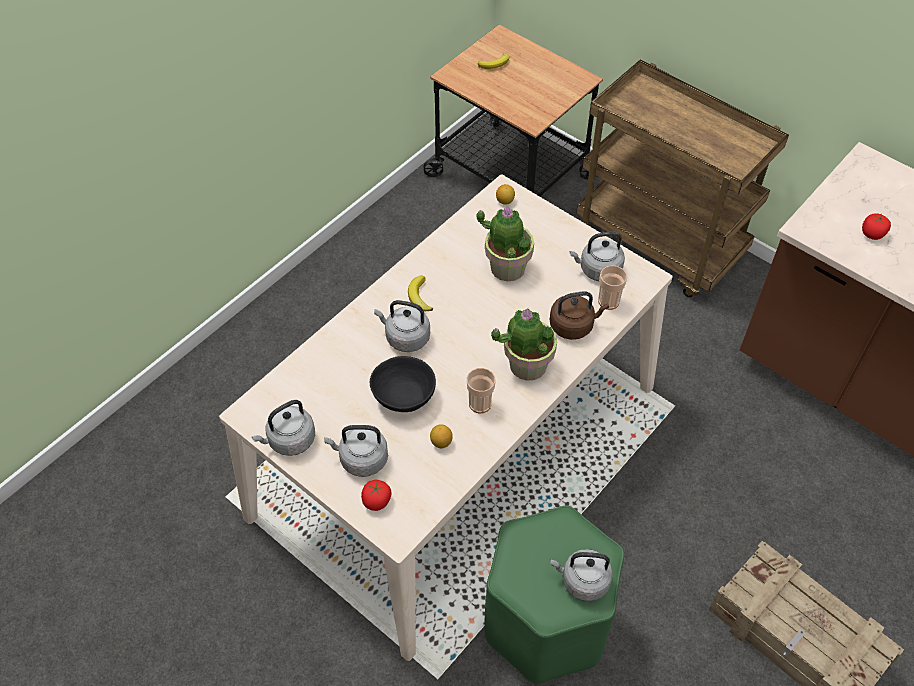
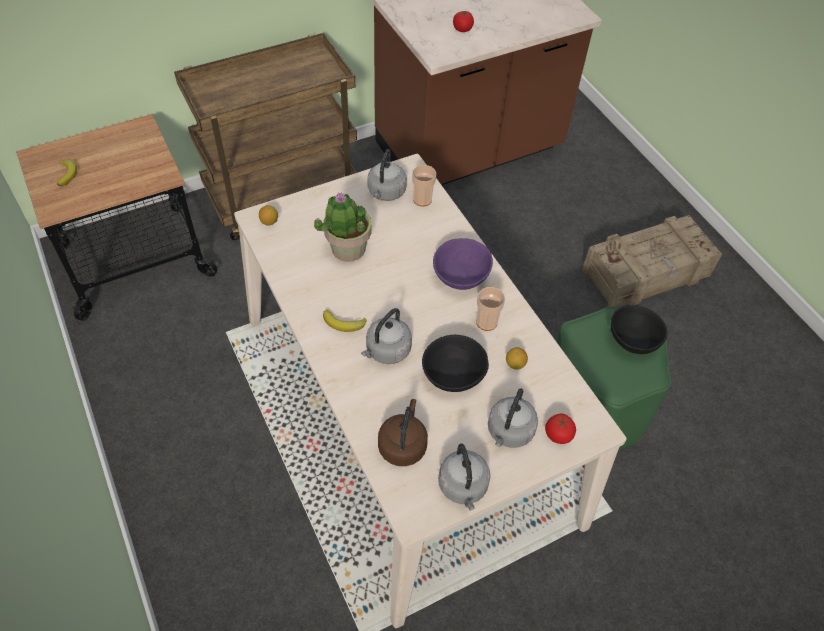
camera: 70 degrees left, 0 degrees up
(527, 365) = (461, 275): potted plant -> purple bowl
(573, 325) = (435, 230): brown kettle -> brown kettle (403, 445)
(582, 581) = (633, 341): grey kettle -> black bowl

